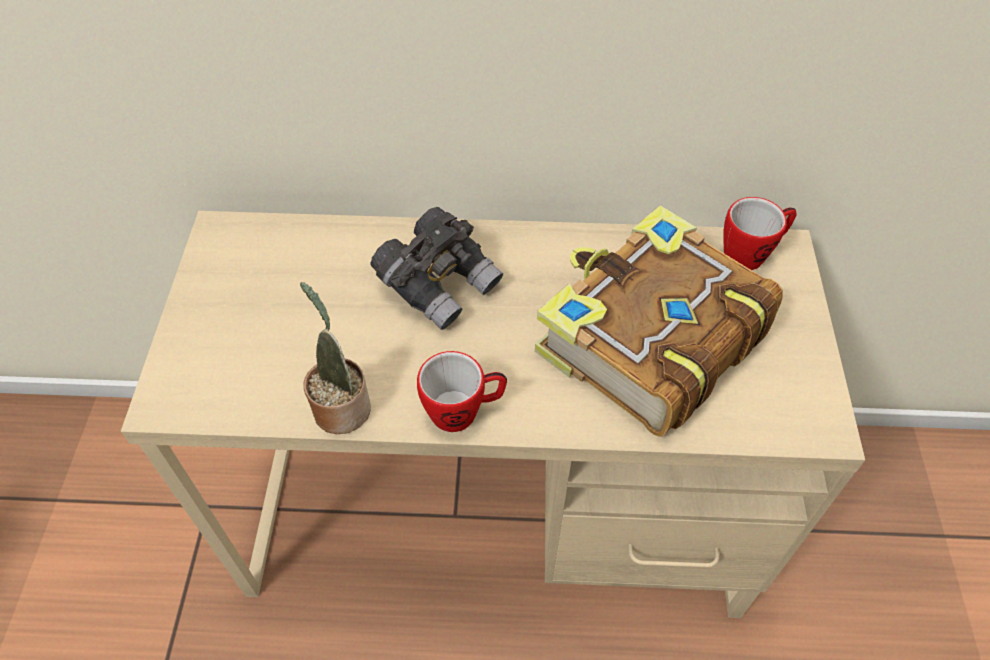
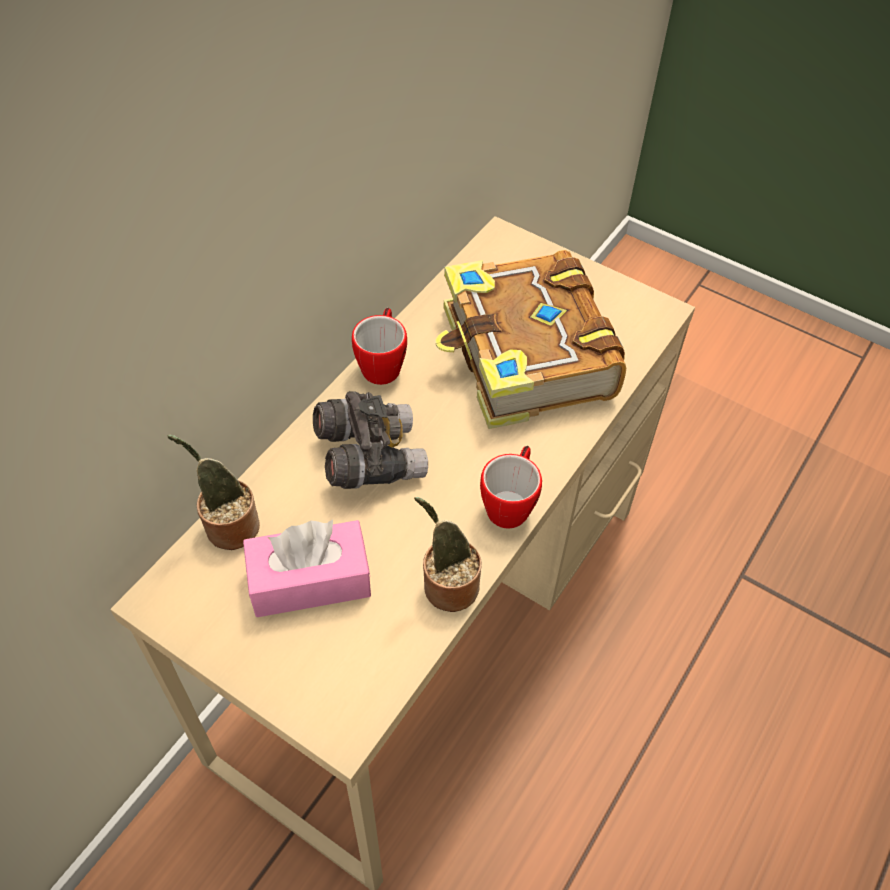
camera: 60 degrees left, 0 degrees up
(289, 309) = (310, 580): none -> pink tissue box
(309, 234) = (228, 526): none -> potted plant
(751, 253) = (492, 257): mug -> mug (382, 364)

